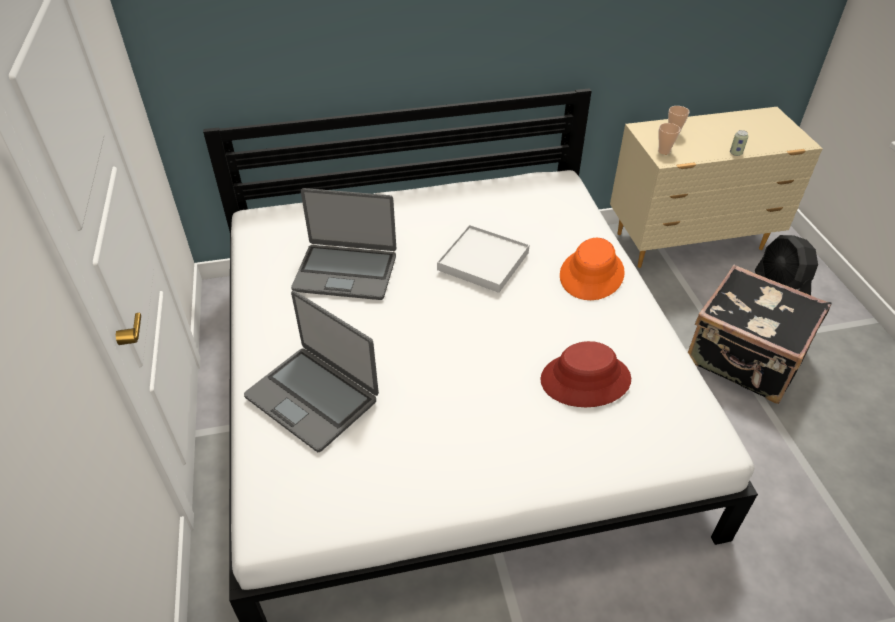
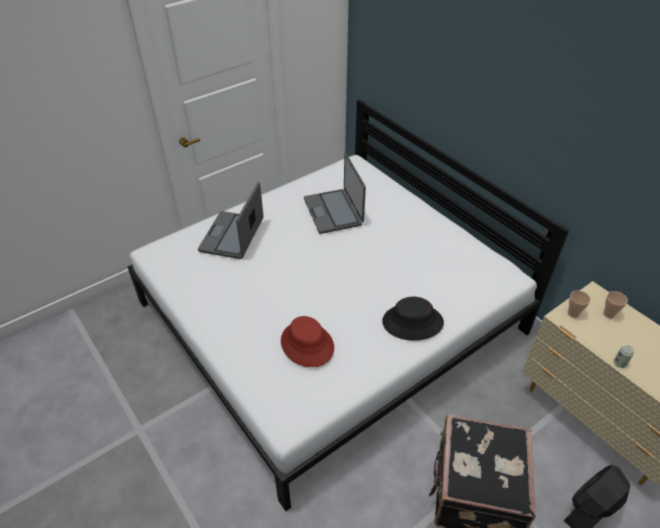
camera: 65 degrees right, 0 degrees up
(483, 261) = (384, 263): white tray -> none
(592, 274) = (412, 322): orange hat -> black hat

